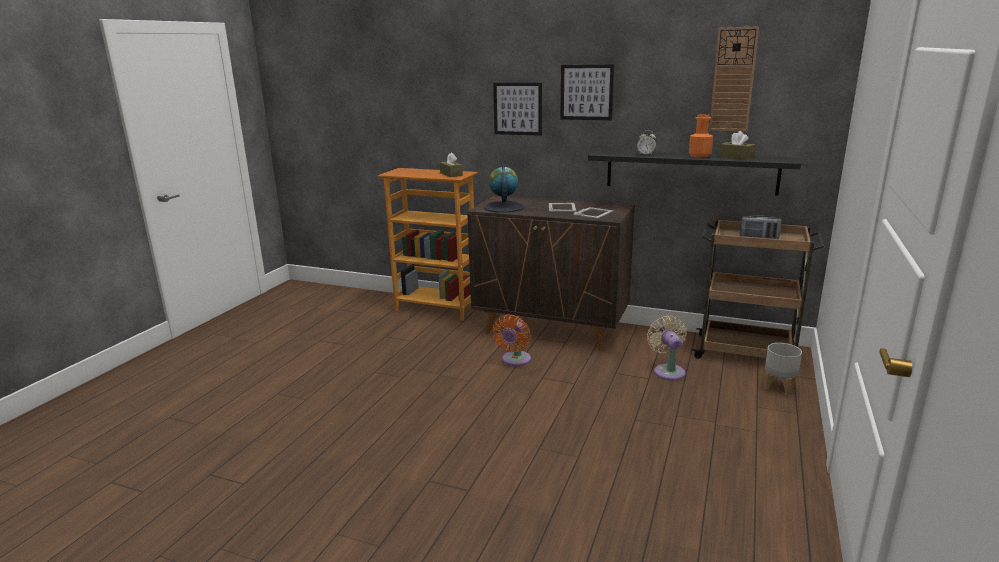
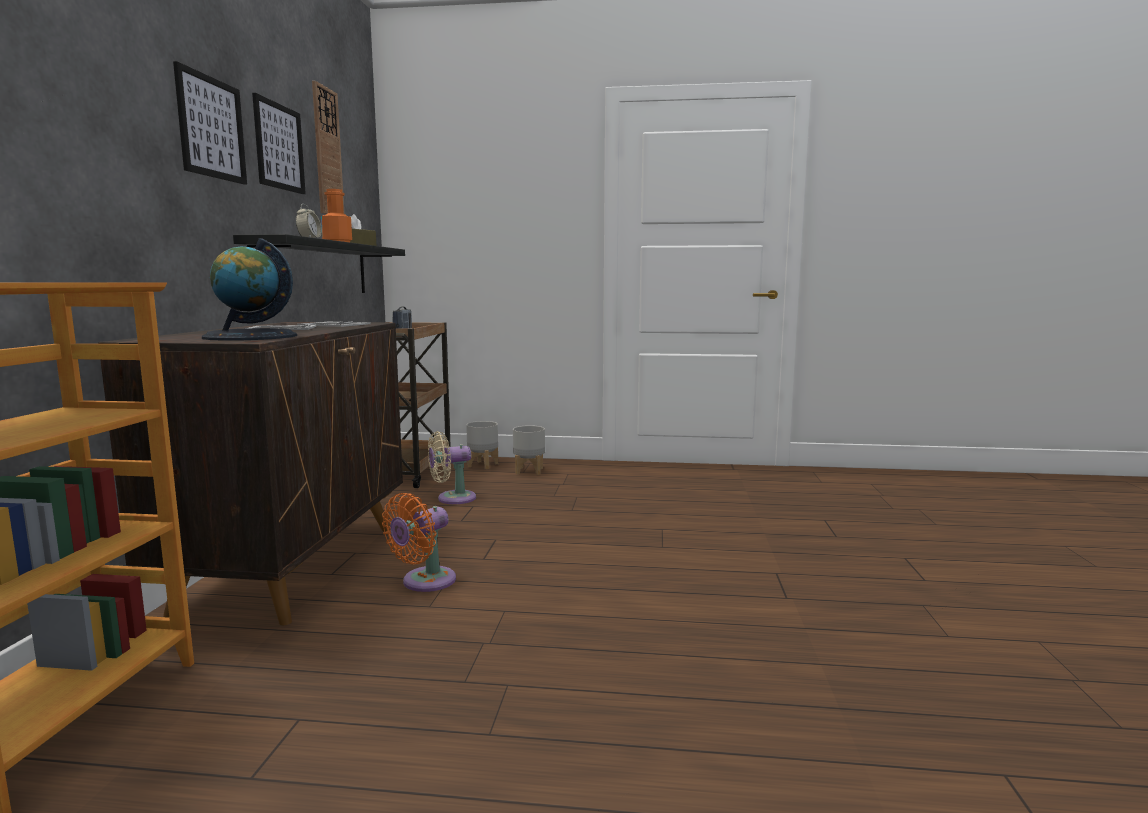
camera: 105 degrees left, 10 degrees down
(451, 174) = (67, 281): brown tissue box -> none
(515, 360) = (424, 582): orange fan -> orange fan turned 120 degrees clockwise
(518, 109) = (111, 131): picture -> picture (279, 147)
(762, 410) = (529, 471): none -> grey planter

